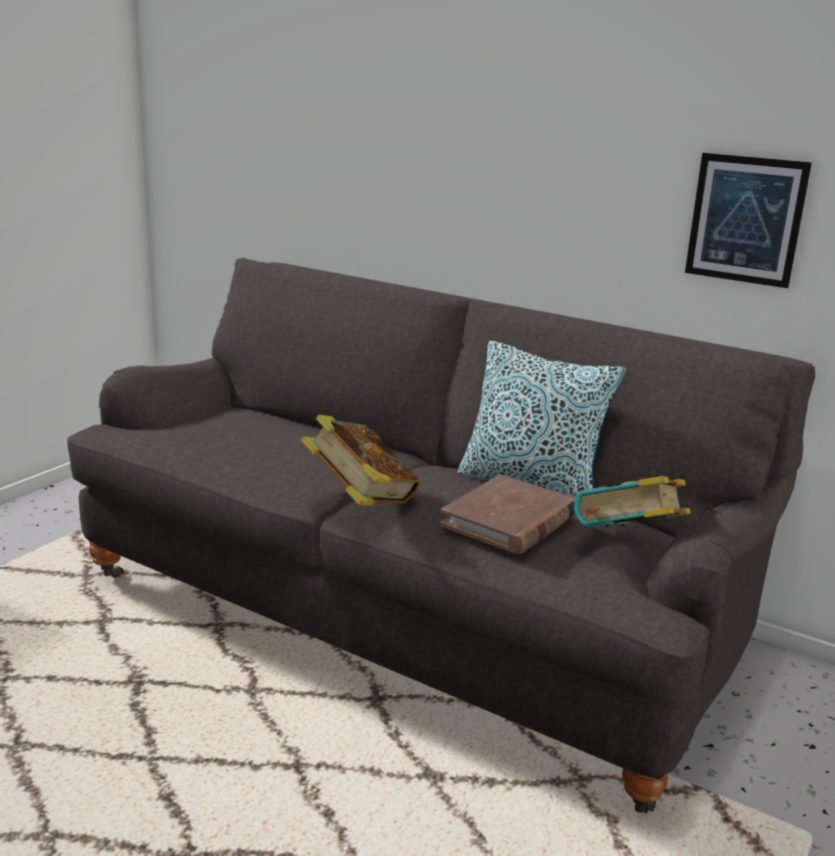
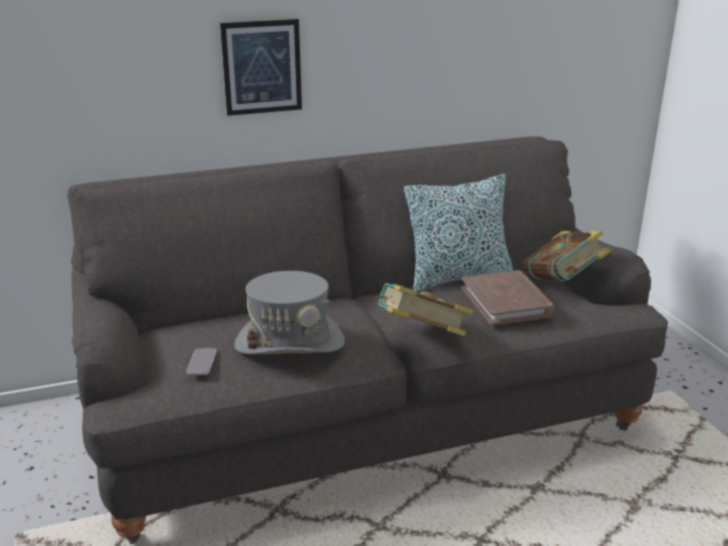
camera: 50 degrees left, 5 degrees up
(185, 429) = (202, 362): none -> phone
(263, 449) = (290, 342): none -> grey hat
(745, 220) = (487, 54): picture -> picture (262, 67)

